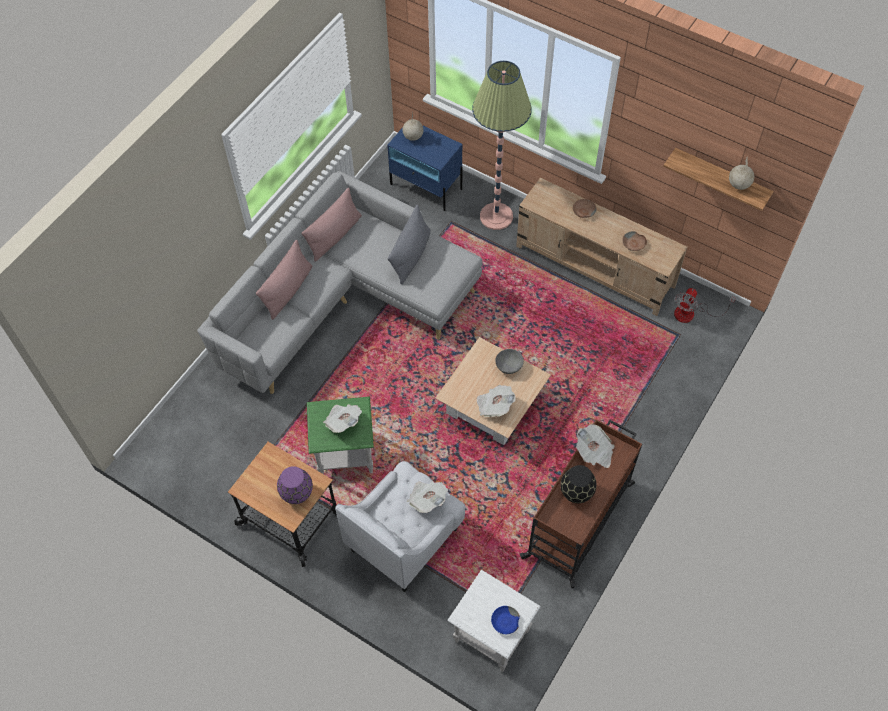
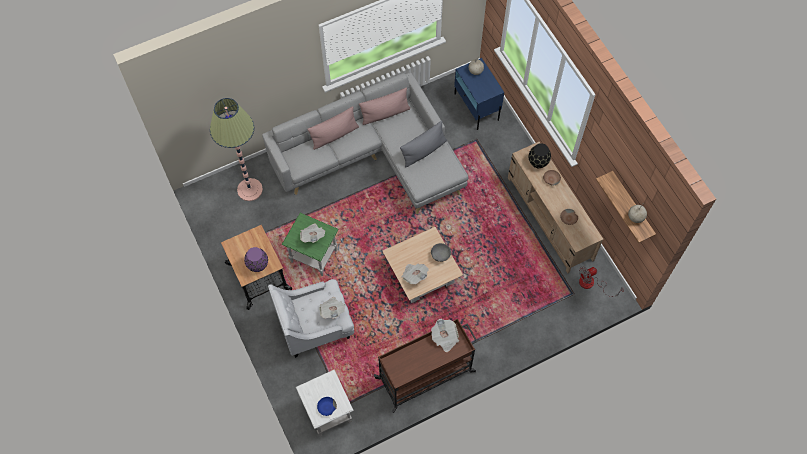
camera: 30 degrees right, 5 degrees up
(496, 216) = (508, 150): floor lamp -> floor lamp (250, 189)
(576, 493) = (416, 356): black vase -> black vase (538, 162)

